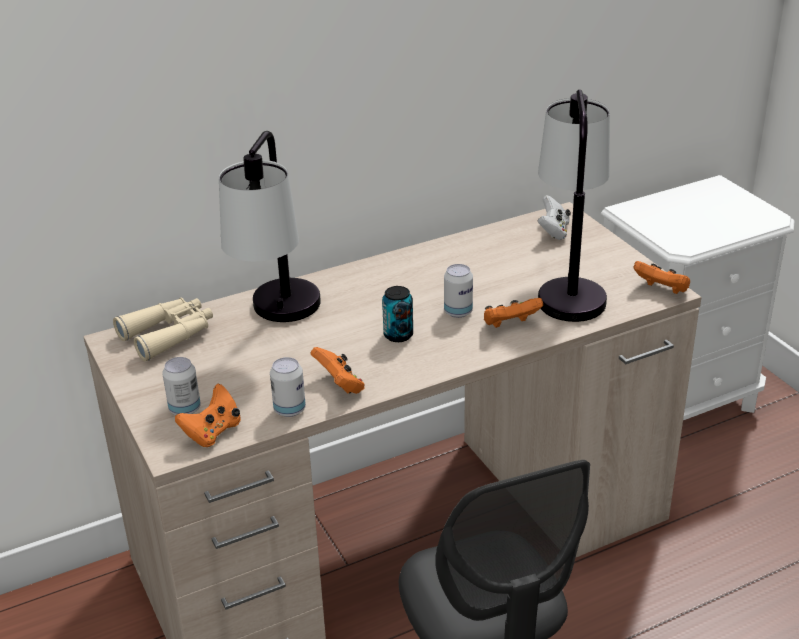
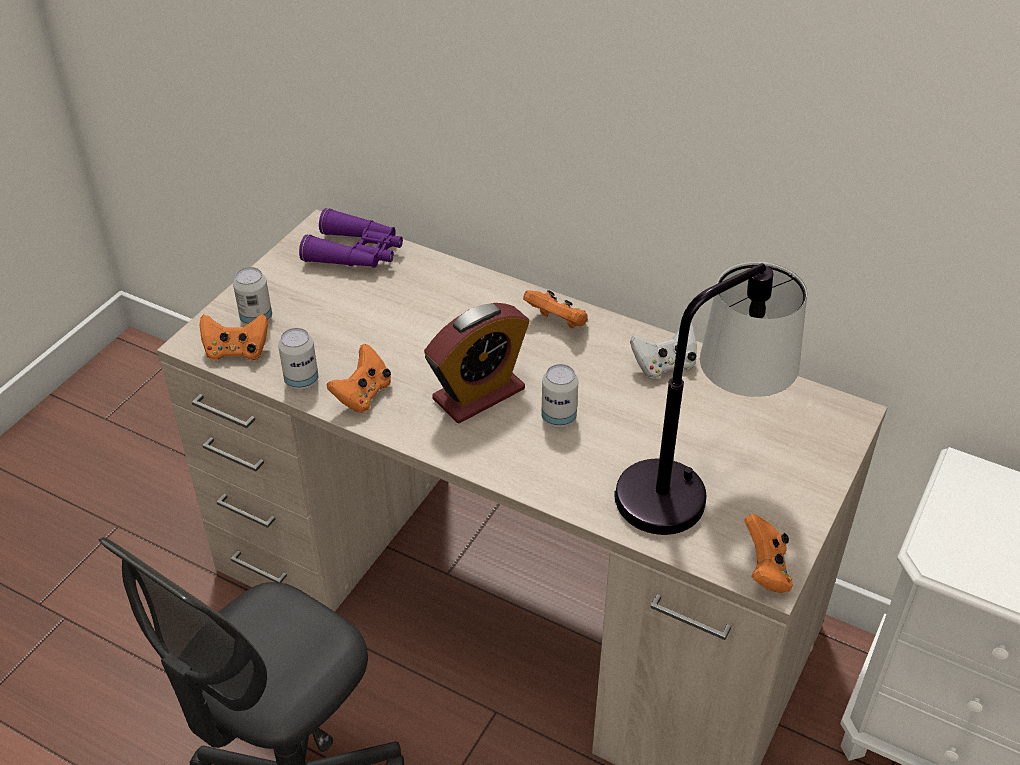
camera: 55 degrees right, 10 degrees up
(169, 334) = (356, 253): beige binoculars -> purple binoculars
(280, 322) = (432, 307): table lamp -> none
(398, 335) = (478, 394): can -> alarm clock
(510, 325) = (570, 468): orange game controller -> orange game controller (557, 323)
(553, 231) = (800, 422): white game controller -> white game controller (664, 365)

